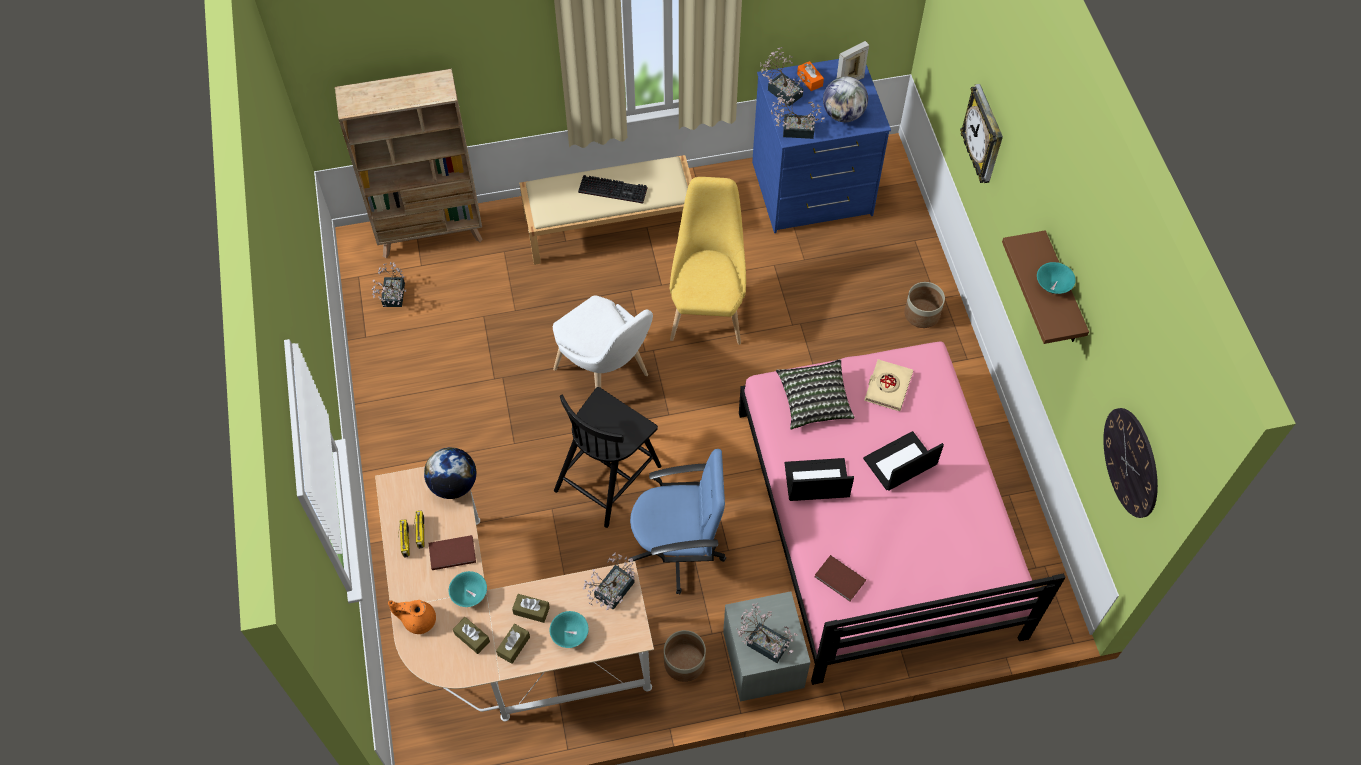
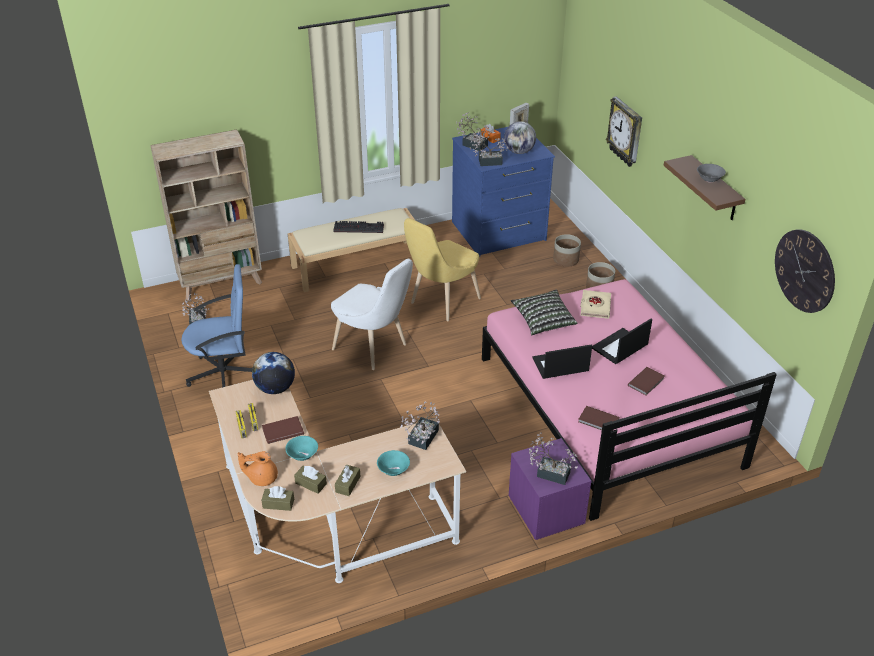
camera: 10 degrees left, 20 degrees down
(531, 610) = (357, 459): brown tissue box -> brown tissue box (278, 503)
(608, 476) = (390, 408): black chair -> none
(678, 548) = (457, 446): blue office chair -> blue office chair (225, 373)
(684, 662) = (482, 520): planter -> planter (566, 259)
(707, 309) = (441, 303): yellow chair -> yellow chair turned 135 degrees counterclockwise
(763, 660) = (546, 510): grey nightstand -> purple nightstand
(918, 526) = (647, 382): none -> brown book
(1052, 285) = (709, 179): turquoise bowl -> grey bowl

